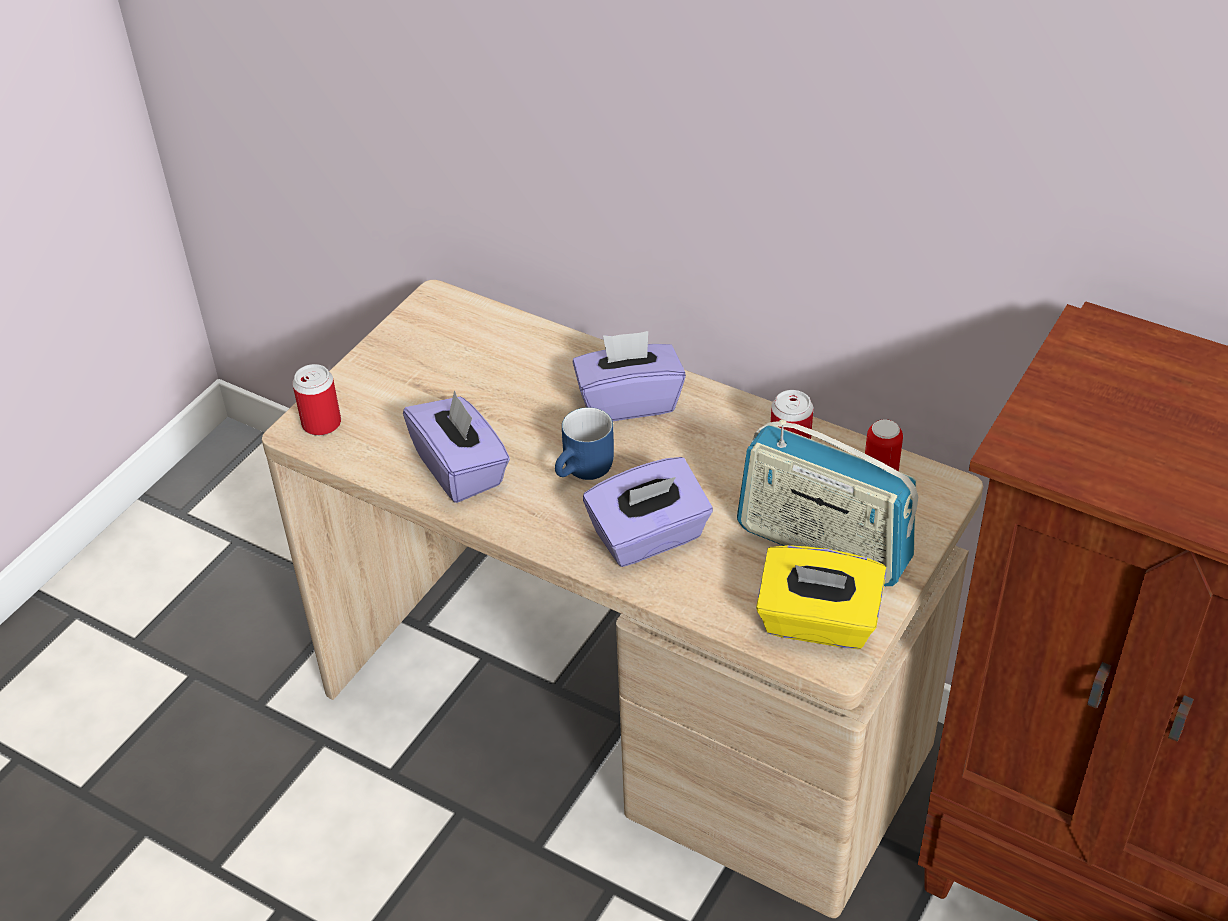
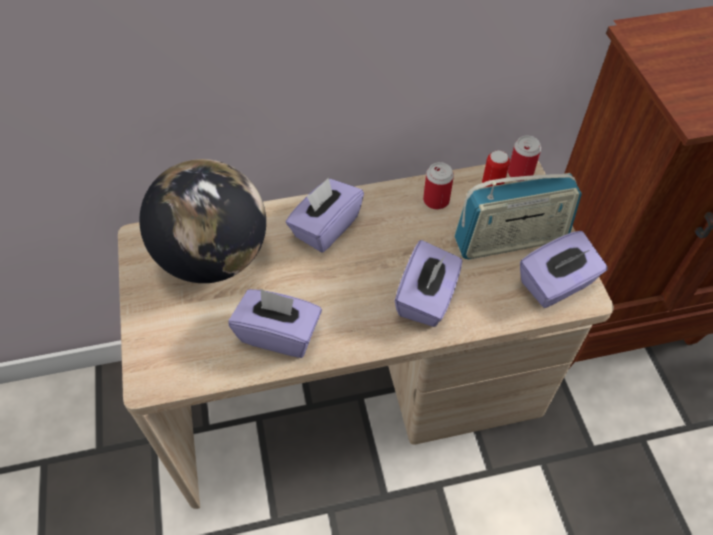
camera: 45 degrees left, 10 degrees up
(321, 423) = (157, 367): can -> can (520, 173)
(483, 361) = (214, 257): none -> globe
(586, 471) = (350, 284): blue mug -> none
(817, 623) = (556, 284): yellow tissue box -> purple tissue box

